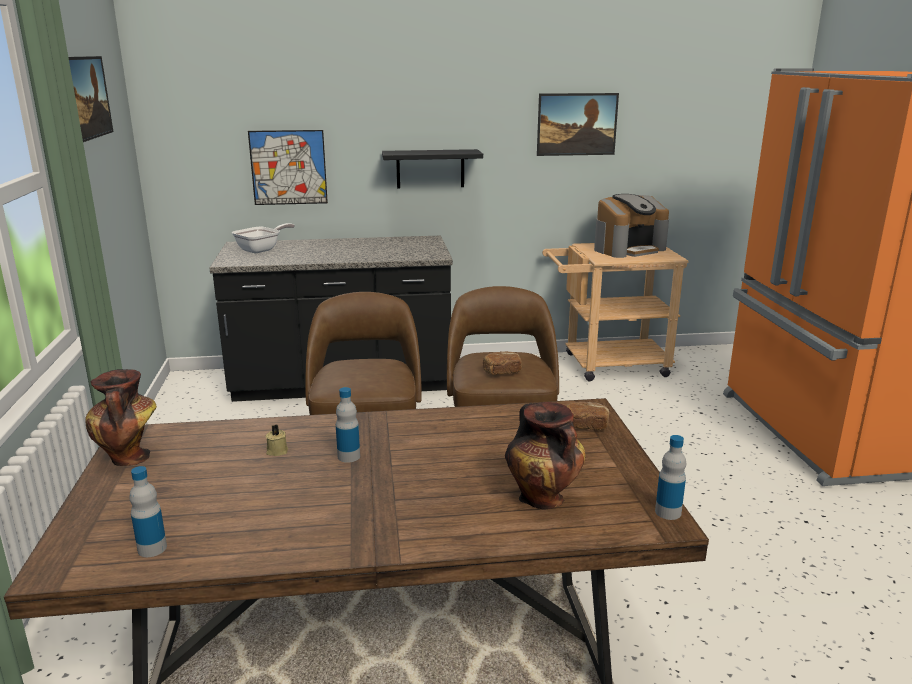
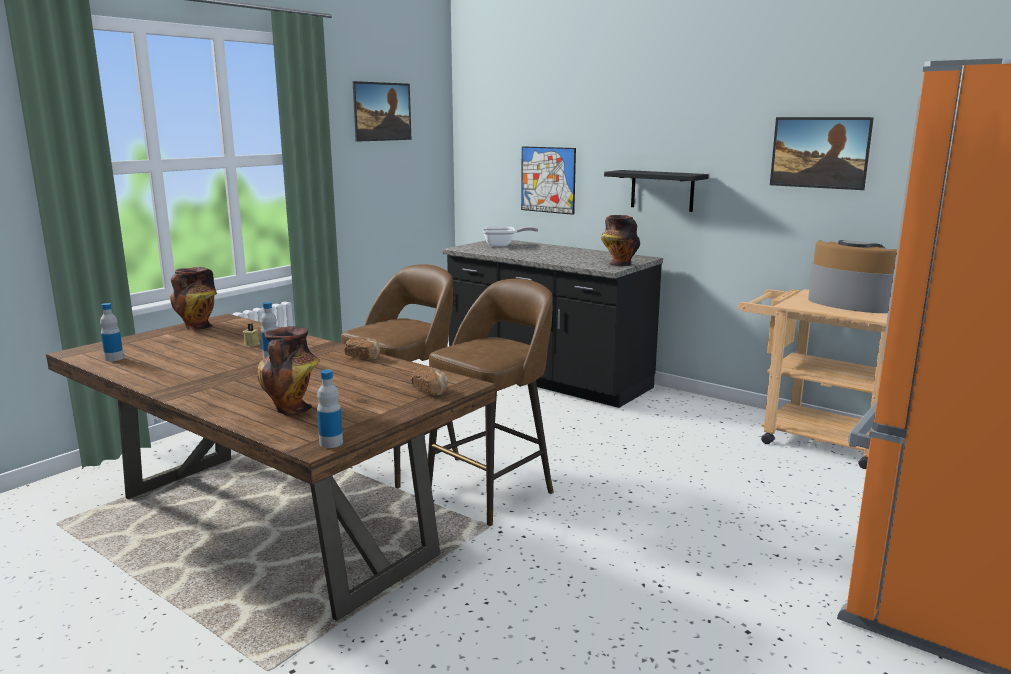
camera: 45 degrees right, 5 degrees down
(429, 249) = (618, 264): none -> vase
(502, 372) = (475, 350): bread -> bread (363, 357)
(628, 249) = (852, 303): coffee machine -> coffee machine turned 150 degrees counterclockwise

